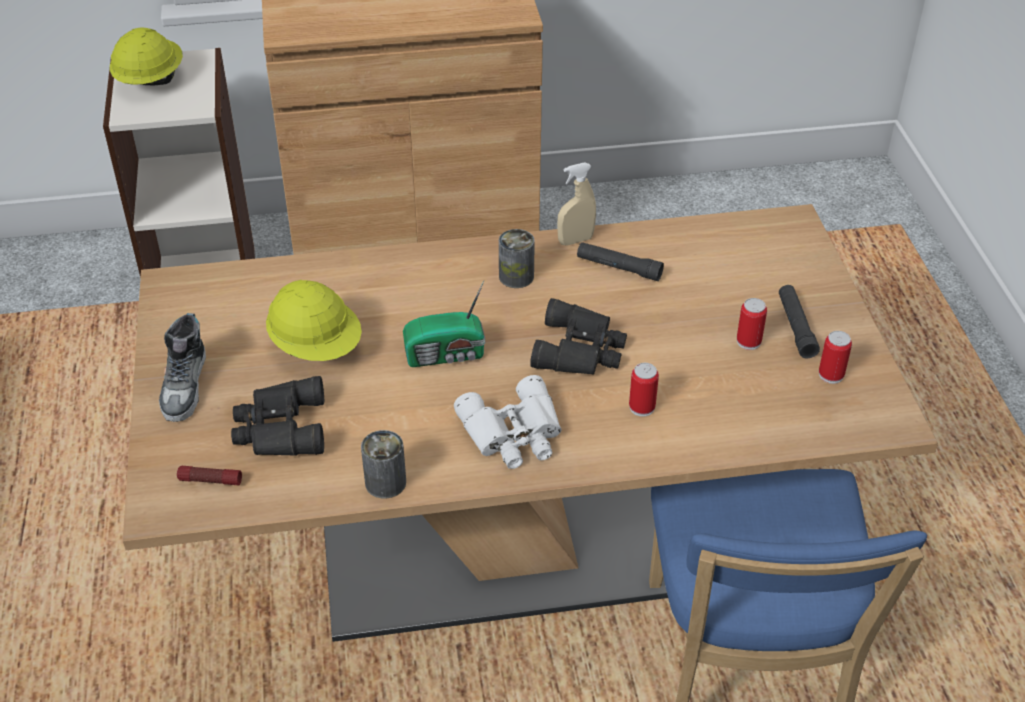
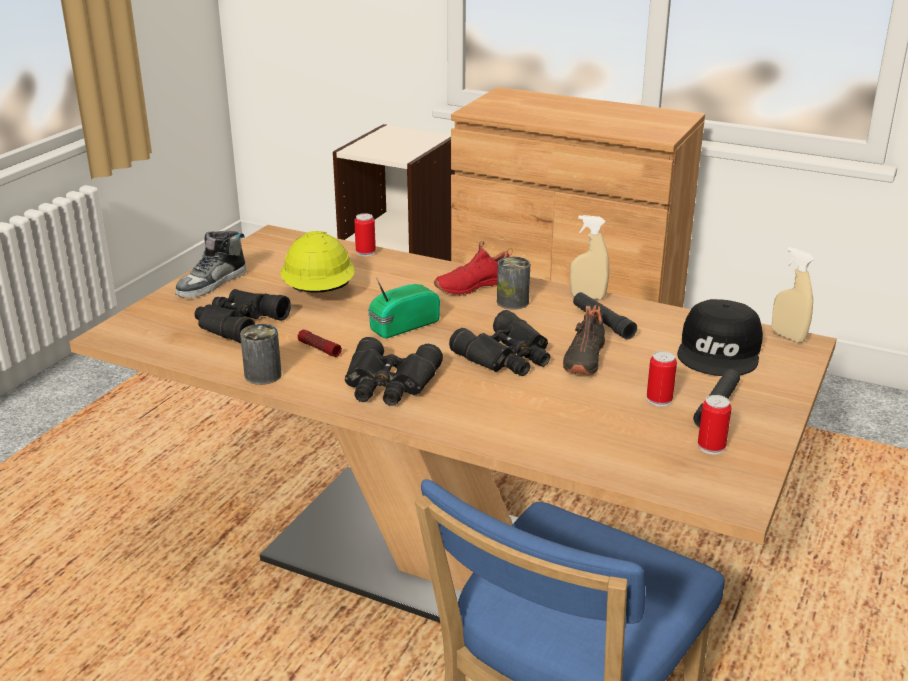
camera: 35 degrees right, 15 degrees down
(150, 80) = (390, 139): yellow hard hat -> none
(210, 481) = (158, 332): flashlight -> flashlight (319, 349)
(447, 355) = (402, 326): radio -> radio turned 120 degrees clockwise
(458, 271) = (472, 286): none -> red shoe
(514, 434) = (389, 384): white binoculars -> black binoculars
(642, 407) = (510, 405): can -> can (365, 252)
(645, 321) = (583, 358): none -> black shoe
(743, 260) = (720, 351): none -> black cap
(777, 219) = (788, 337): none -> beige spray bottle

